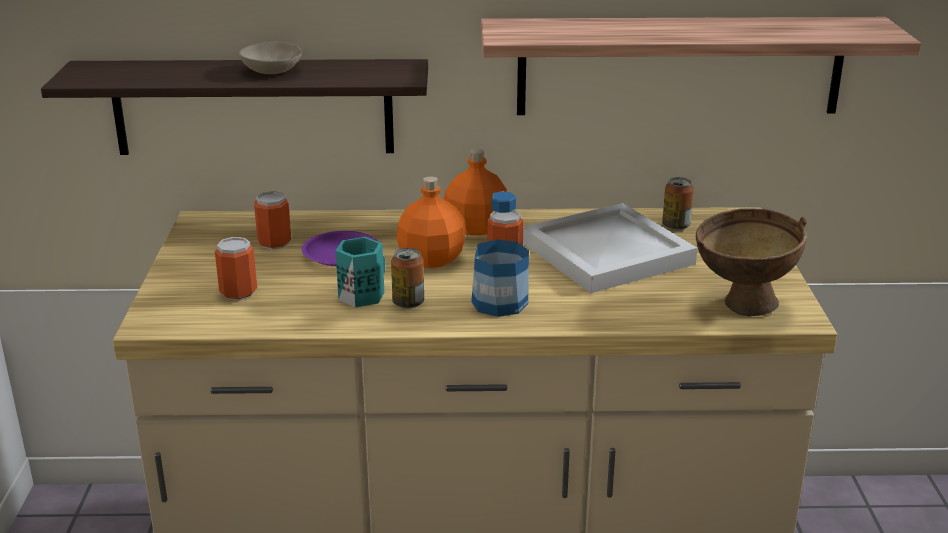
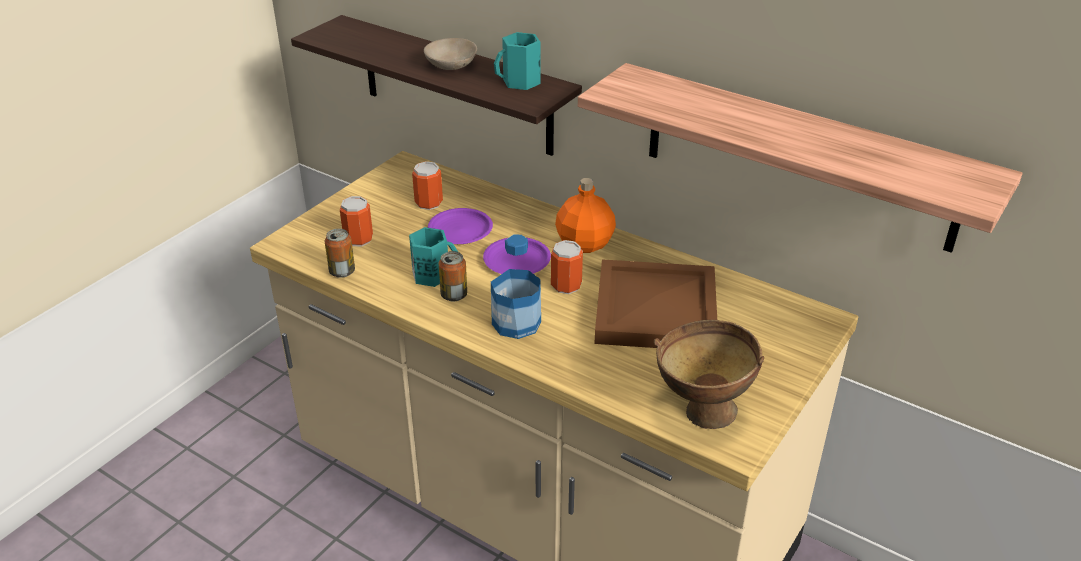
camera: 35 degrees right, 10 degrees up
(366, 68) = (520, 82): none -> turquoise mug
(432, 258) = (517, 261): orange bottle -> purple plate
(610, 253) = (657, 311): white tray -> brown tray
(676, 226) = (750, 305): can -> can (342, 272)

